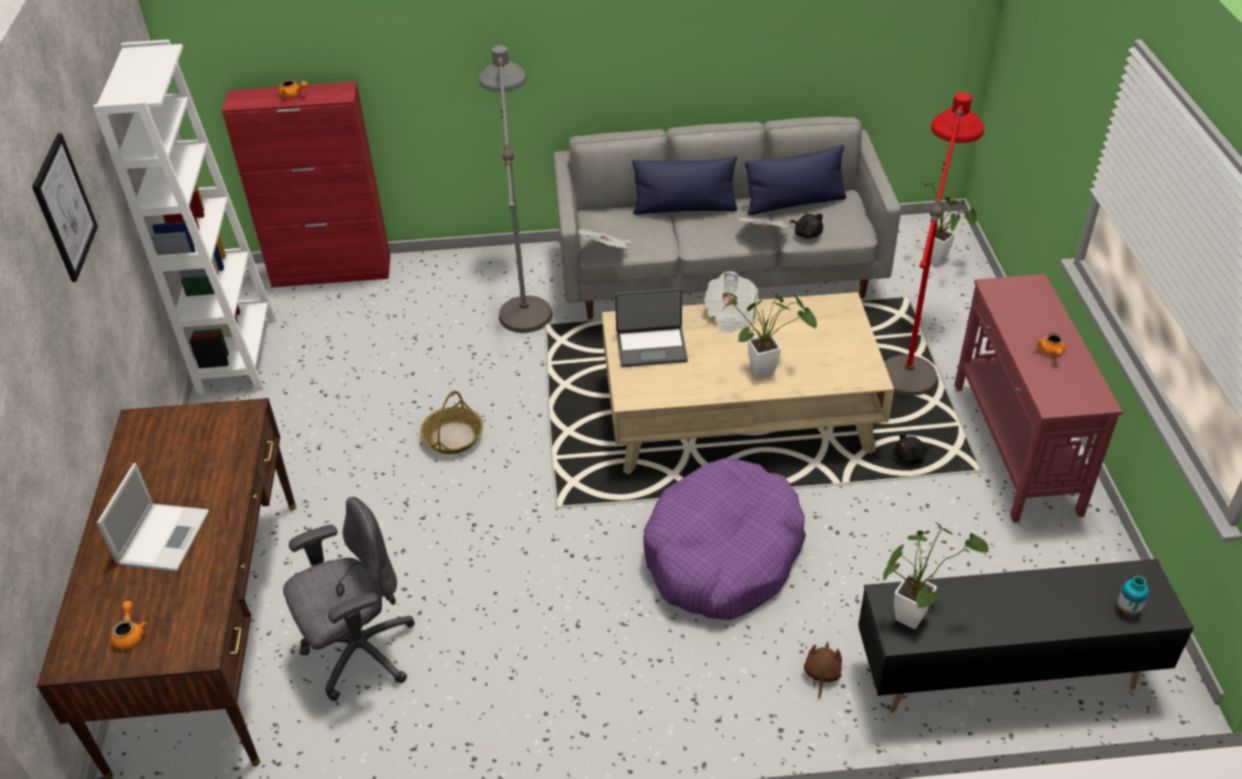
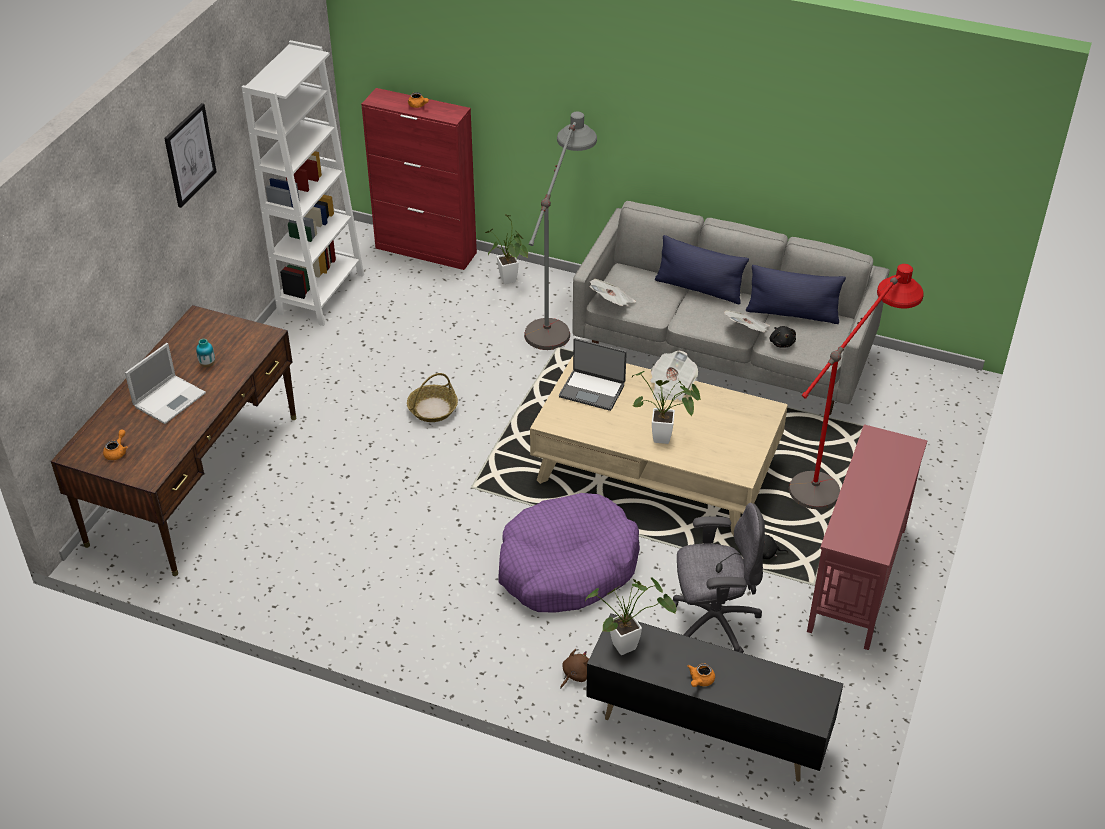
camera: 25 degrees right, 0 degrees up
(359, 652) = (278, 532): grey office chair -> grey office chair (713, 621)
(940, 260) = (923, 407): potted plant -> potted plant (509, 282)
(1051, 352) = (873, 501): orange teapot -> orange teapot (700, 680)
(1128, 608) = (788, 706): vase -> vase (207, 364)

